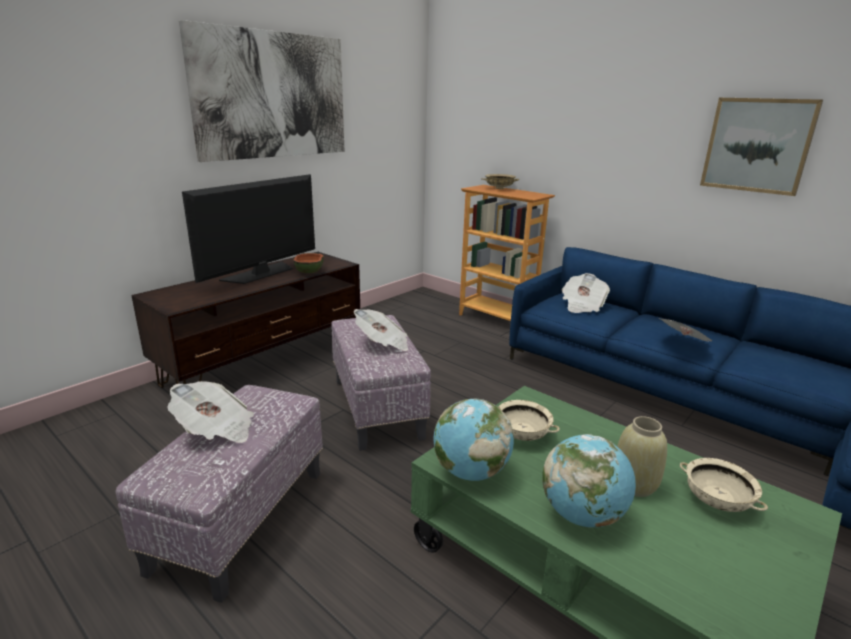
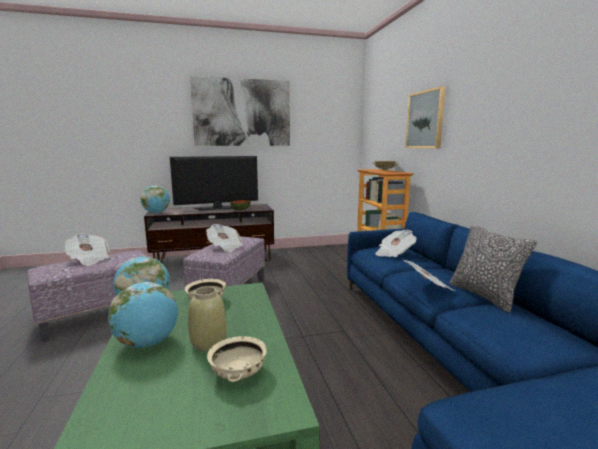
camera: 35 degrees right, 10 degrees down
(174, 304) = (156, 213): none -> globe
(728, 340) = (484, 296): none -> pillow
(757, 145) = (537, 115): picture -> picture (425, 120)

